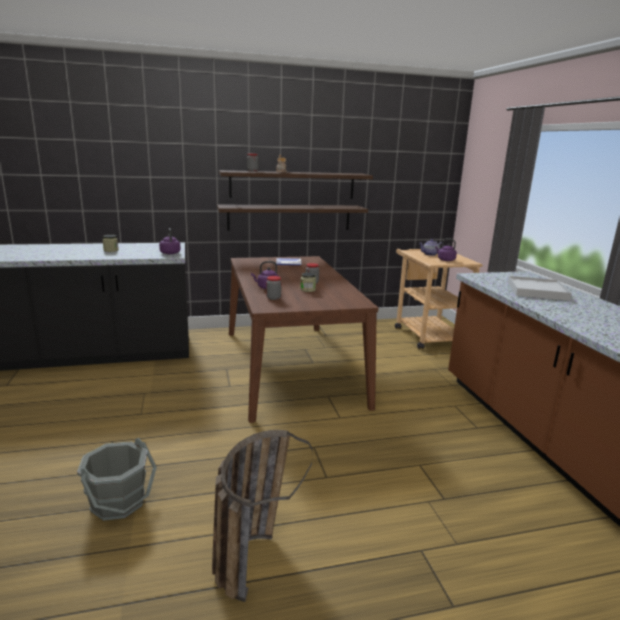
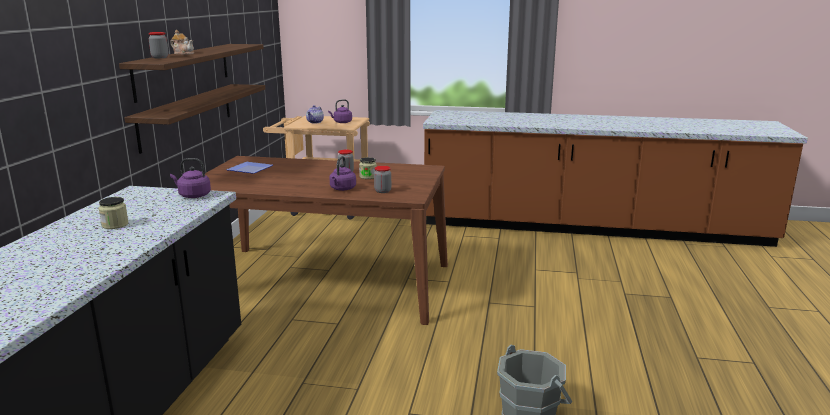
camera: 65 degrees left, 0 degrees up
(253, 551) = (613, 352): basket -> none
(537, 291) = (489, 118): white tray -> none

